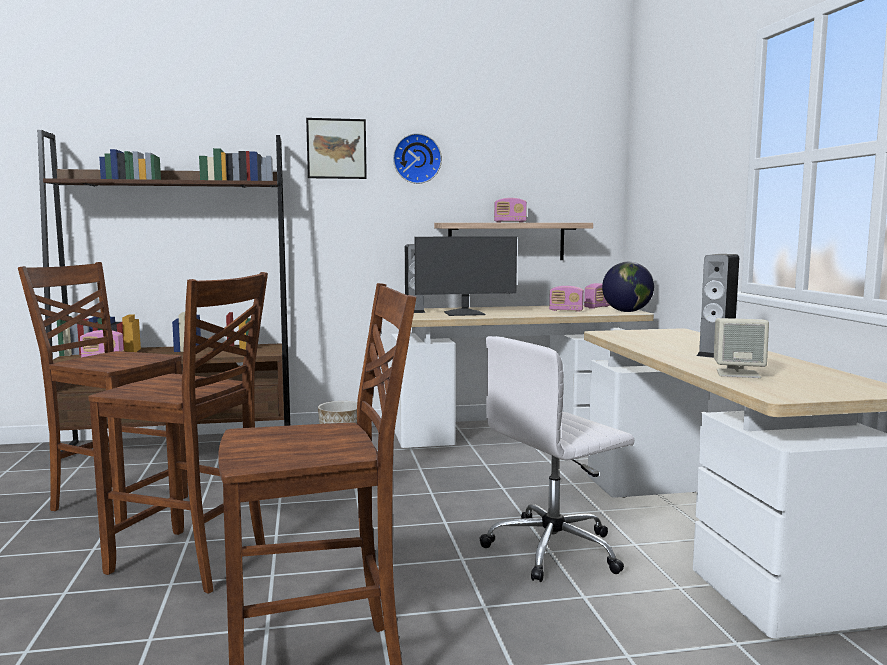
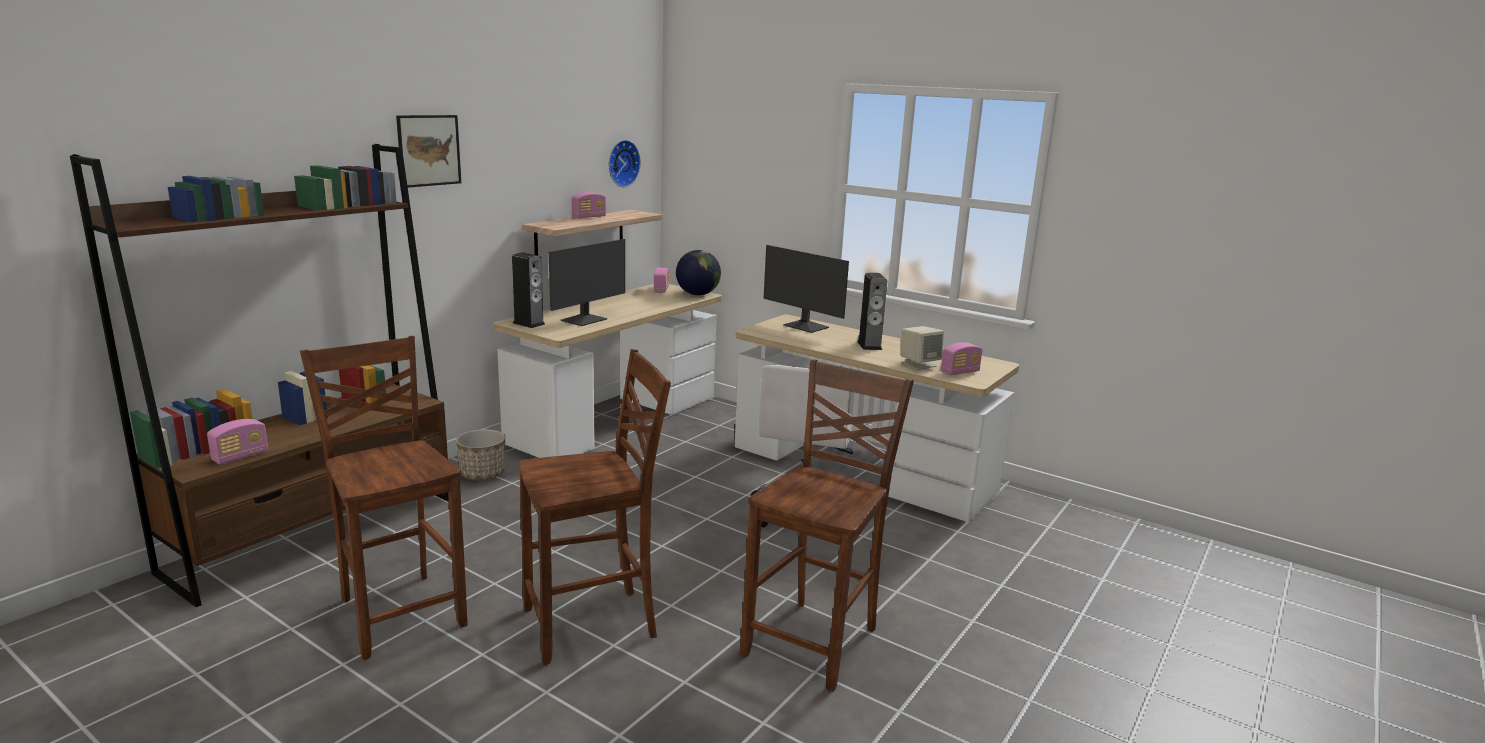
camera: 45 degrees left, 10 degrees up
(117, 504) = (401, 612): brown chair -> brown chair turned 75 degrees clockwise
(416, 159) = (504, 156): wall clock -> wall clock (621, 163)
(566, 310) = (651, 300): radio -> radio (960, 372)
(677, 336) = (805, 326): none -> monitor

